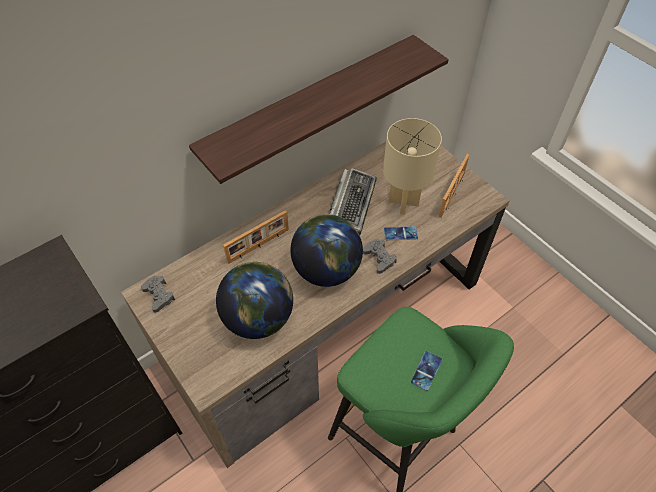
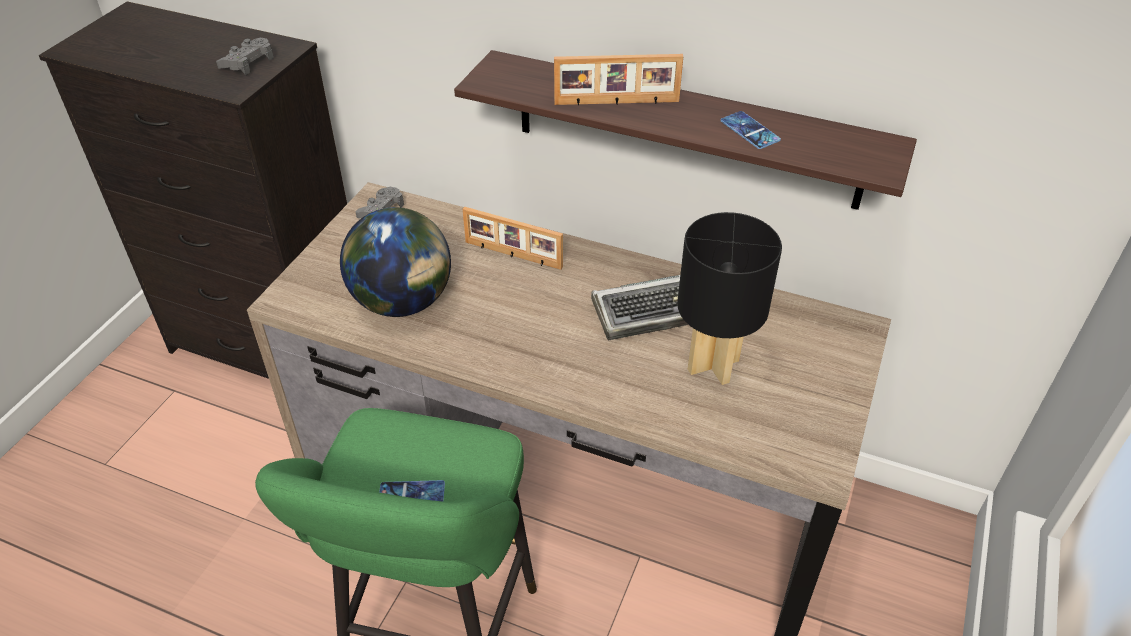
camera: 60 degrees right, 10 degrees down
(326, 269) = (523, 332): globe -> none
(379, 258) = (585, 378): grey game controller -> grey game controller (247, 62)
(400, 233) = (650, 384): phone -> phone (750, 130)
(403, 202) = (714, 364): beige table lamp -> black table lamp
(452, 194) = (786, 418): picture frame -> picture frame (616, 103)

